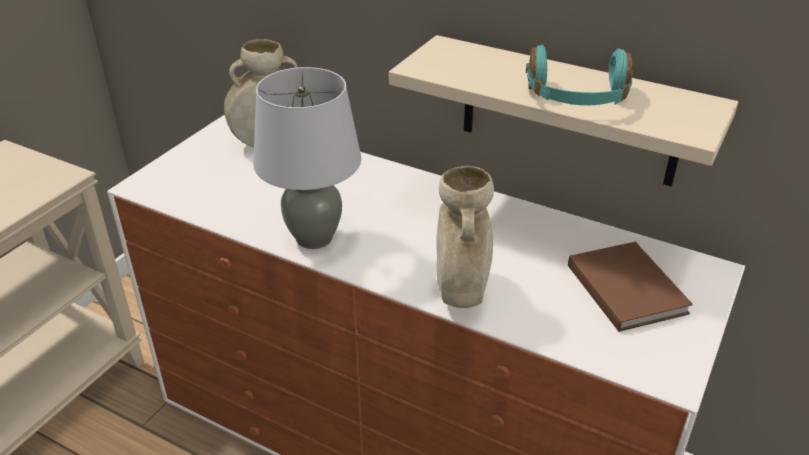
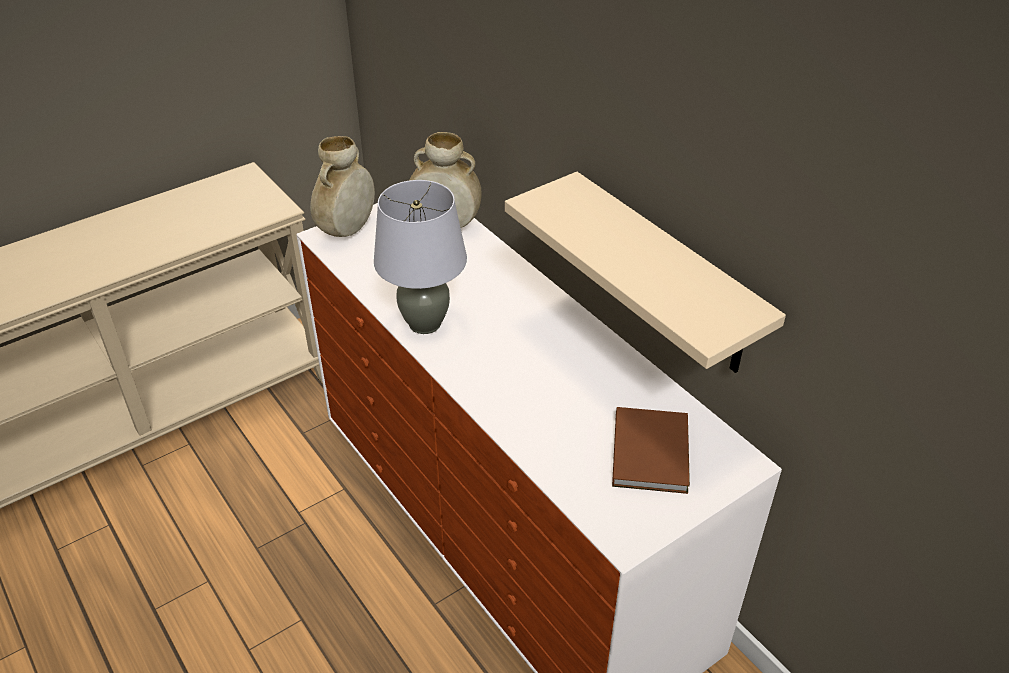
camera: 25 degrees right, 5 degrees up
(461, 294) = (507, 410): beige vase -> beige vase (347, 230)
(576, 98) = (637, 271): turquoise headphones -> none

